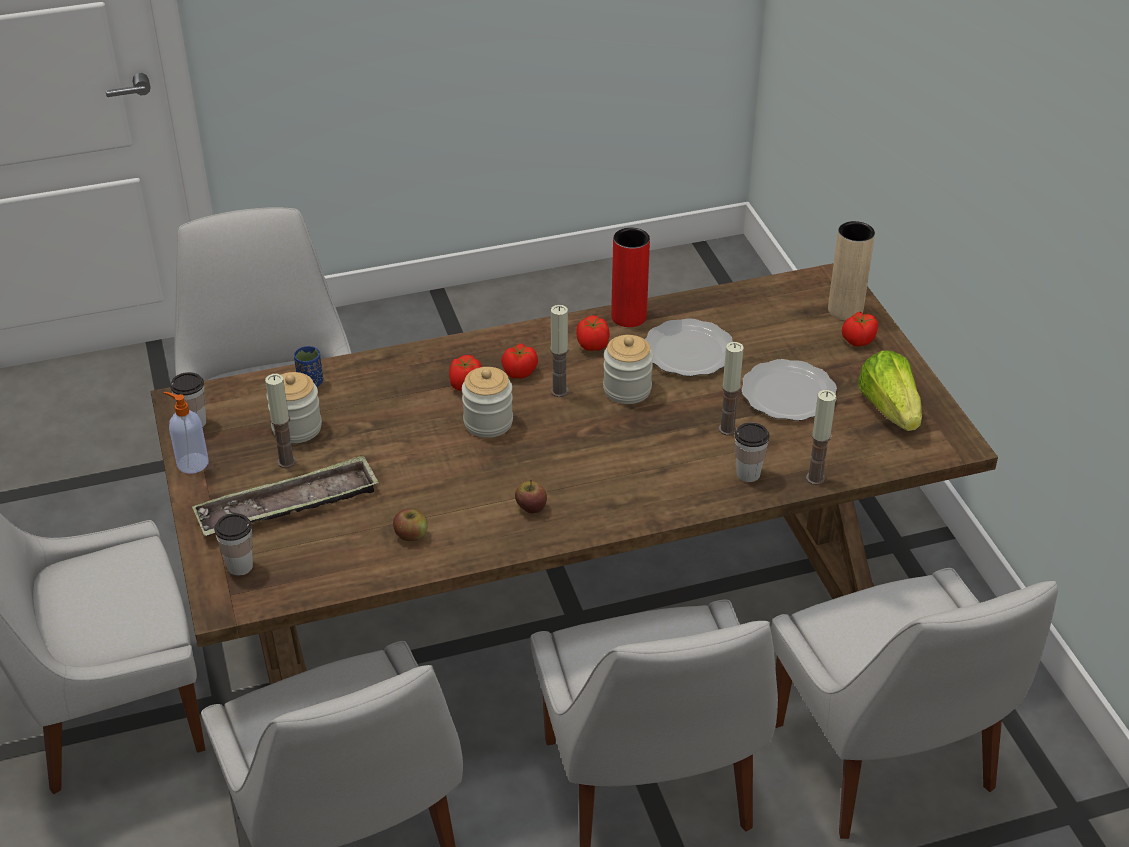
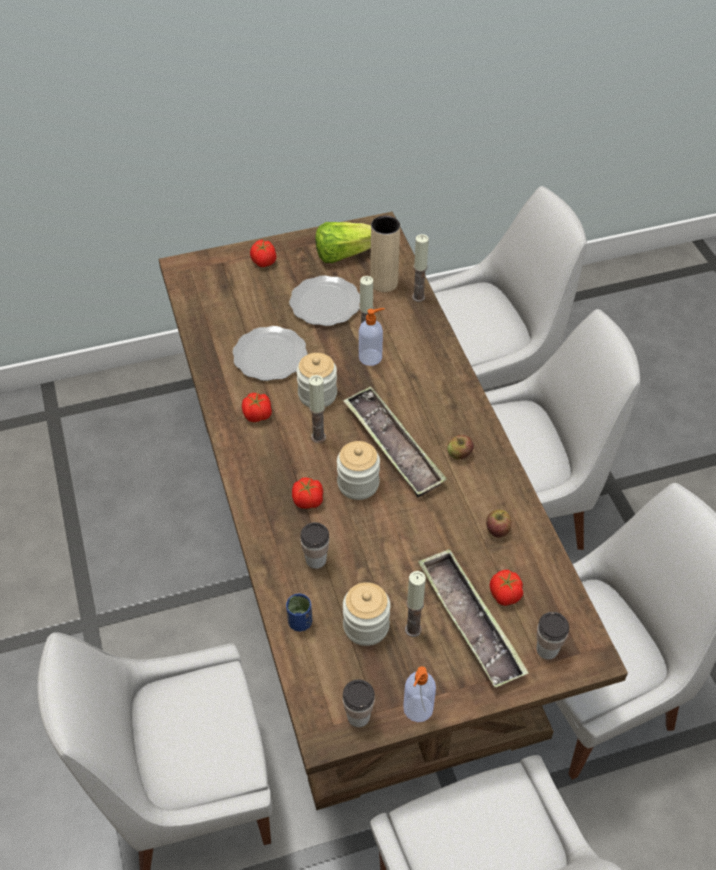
camera: 90 degrees left, 10 degrees up
(519, 372) = (292, 464): tomato -> tomato (504, 595)
(544, 450) = (393, 446): none -> tray
(628, 317) = (220, 391): red vase -> none
(694, 433) = (371, 357): none -> soap dispenser
(748, 474) = (415, 330): cup -> cup (316, 560)
(845, 310) = (225, 265): beige vase -> beige vase (384, 283)

